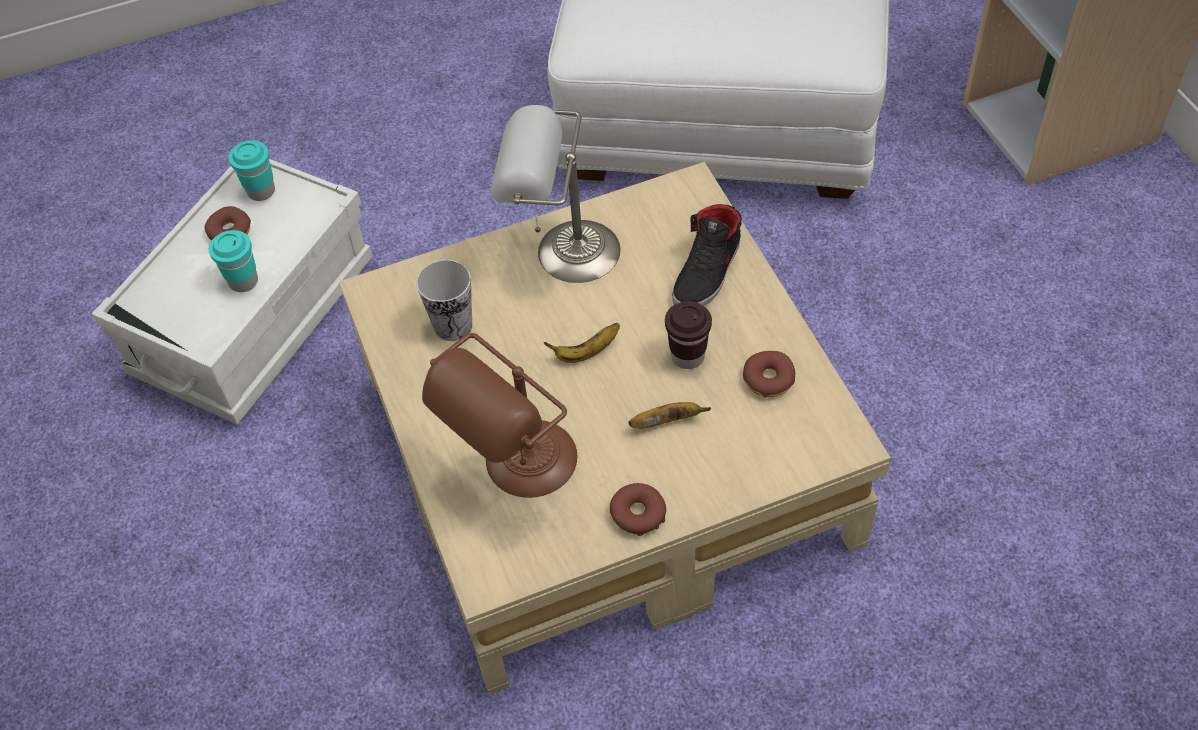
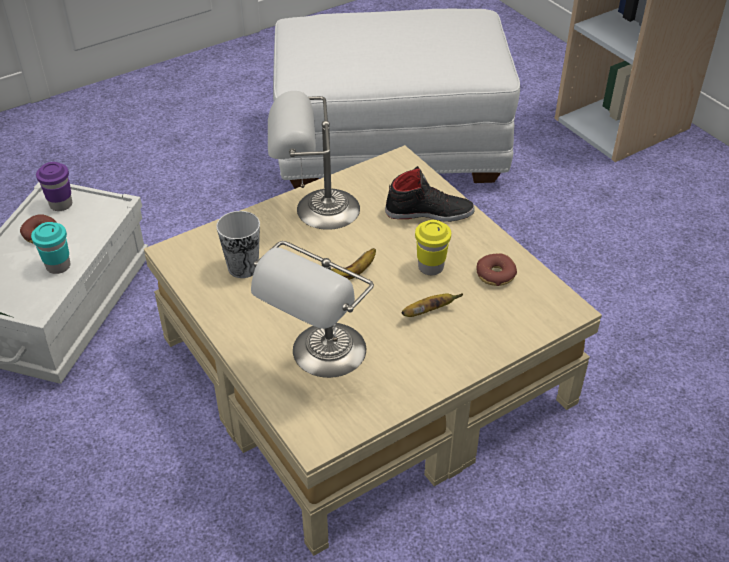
camera: 15 degrees left, 10 degrees down
(261, 191) = (61, 204): turquoise cup -> purple cup
(518, 472) = (321, 360): brown table lamp -> white table lamp
(638, 514) = (424, 377): donut -> none
(687, 356) = (430, 267): brown cup -> yellow cup
(708, 272) = (429, 212): black shoe -> black shoe turned 105 degrees counterclockwise

